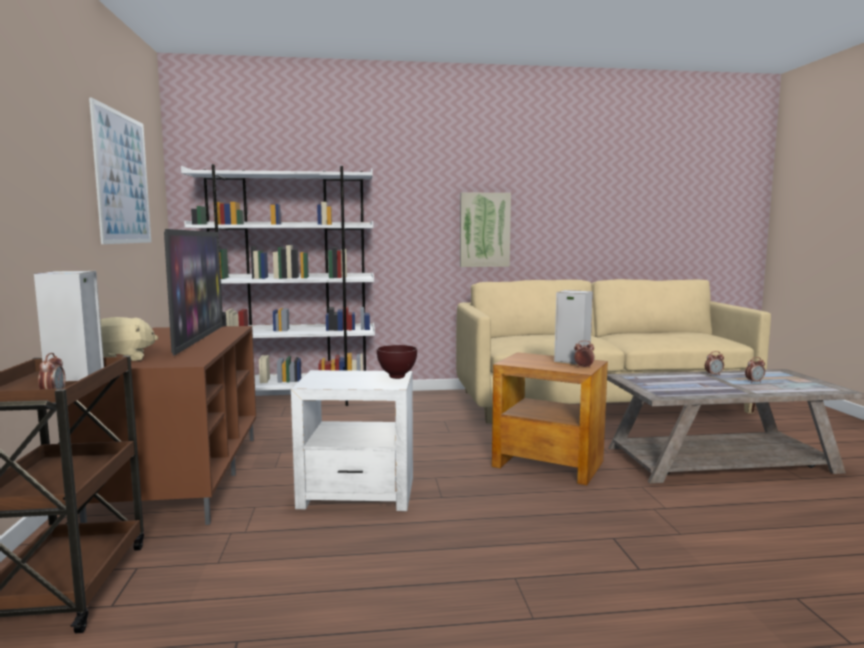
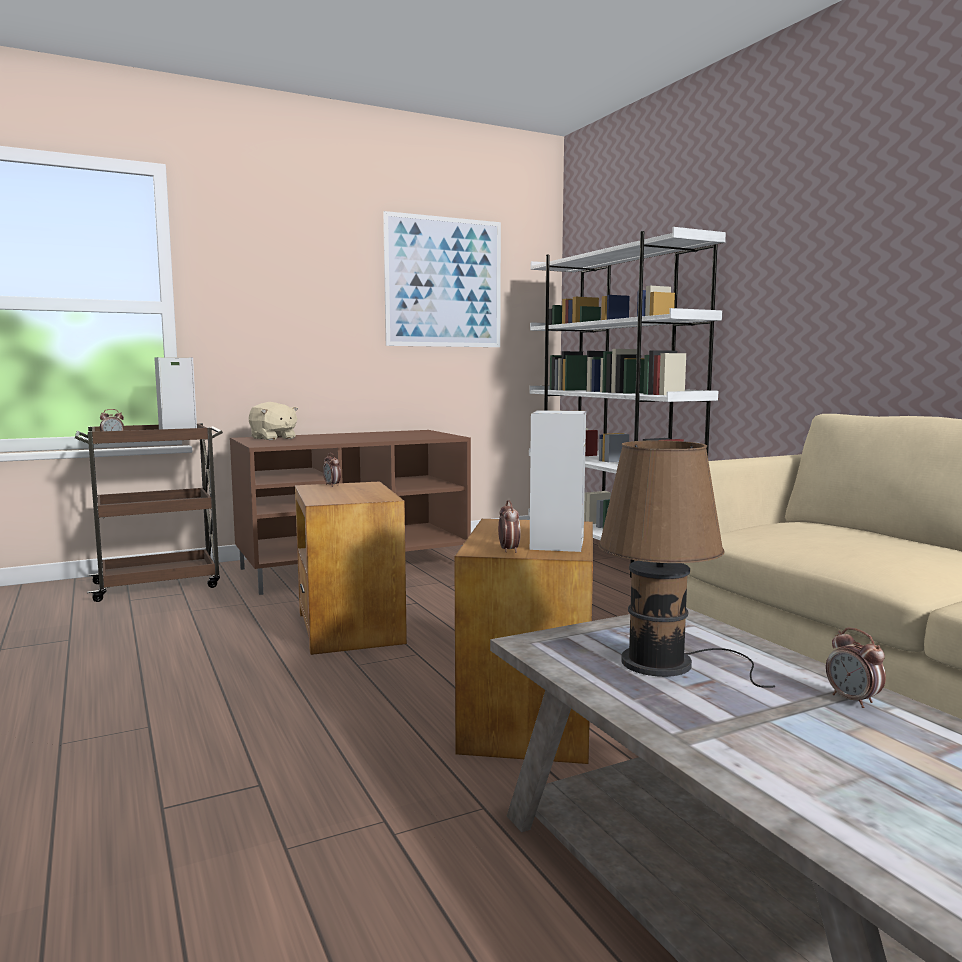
camera: 70 degrees right, 0 degrees up
(198, 339) = (373, 437): television -> none
(358, 493) = (349, 628): white side table -> brown side table
(398, 377) = (364, 499): brown bowl -> none
(484, 230) = (895, 311): picture -> none
(682, 385) = (665, 663): none -> brown table lamp
(754, 382) = (846, 751): alarm clock -> alarm clock (332, 485)

